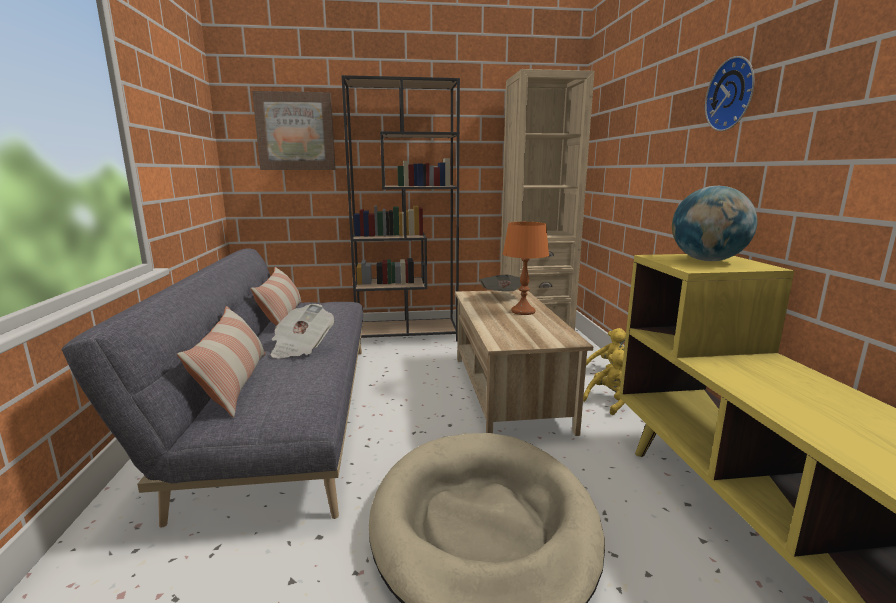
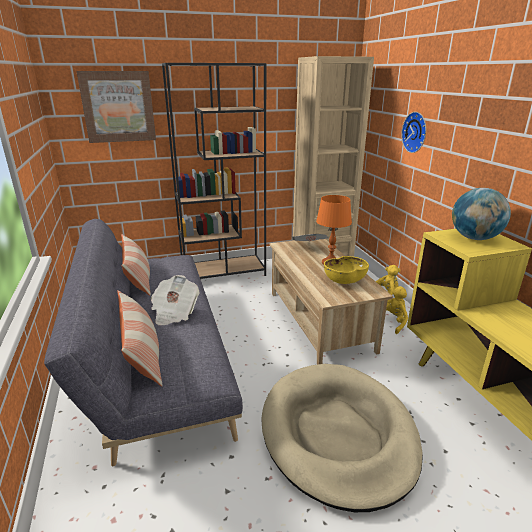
camera: 10 degrees left, 10 degrees up
(532, 328) = (344, 281): none -> yellow bowl
(733, 94) = (494, 111): wall clock -> wall clock (416, 132)

